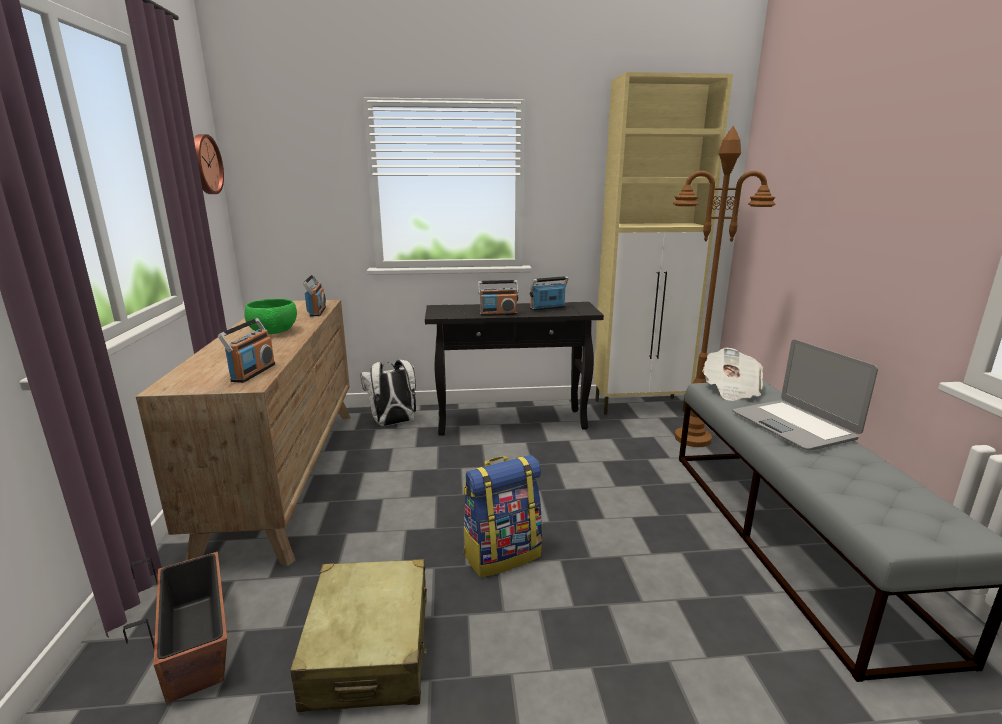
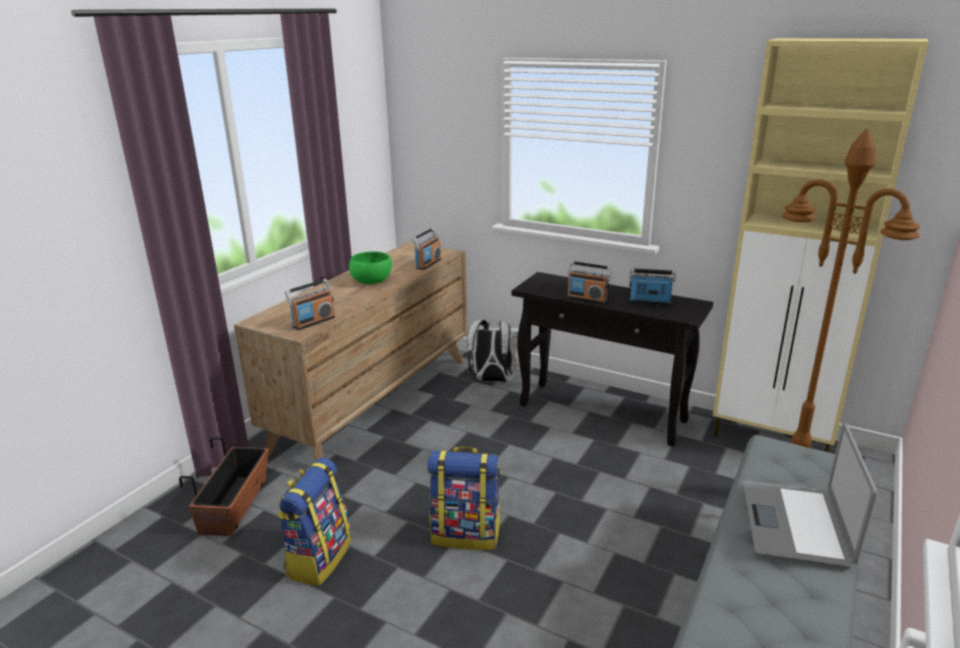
camera: 35 degrees right, 5 degrees up
(204, 164) = (364, 121): wall clock -> none
(369, 649) = (318, 558): beige suitcase -> backpack
(730, 389) = (790, 457): newspaper -> none

